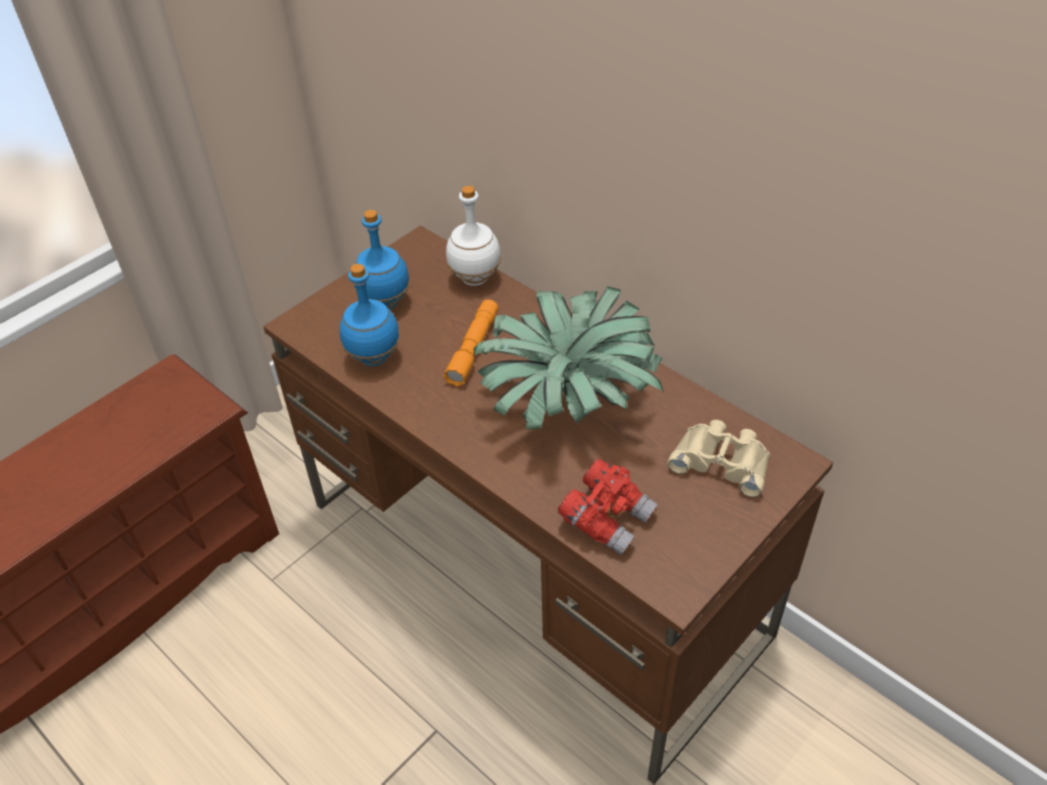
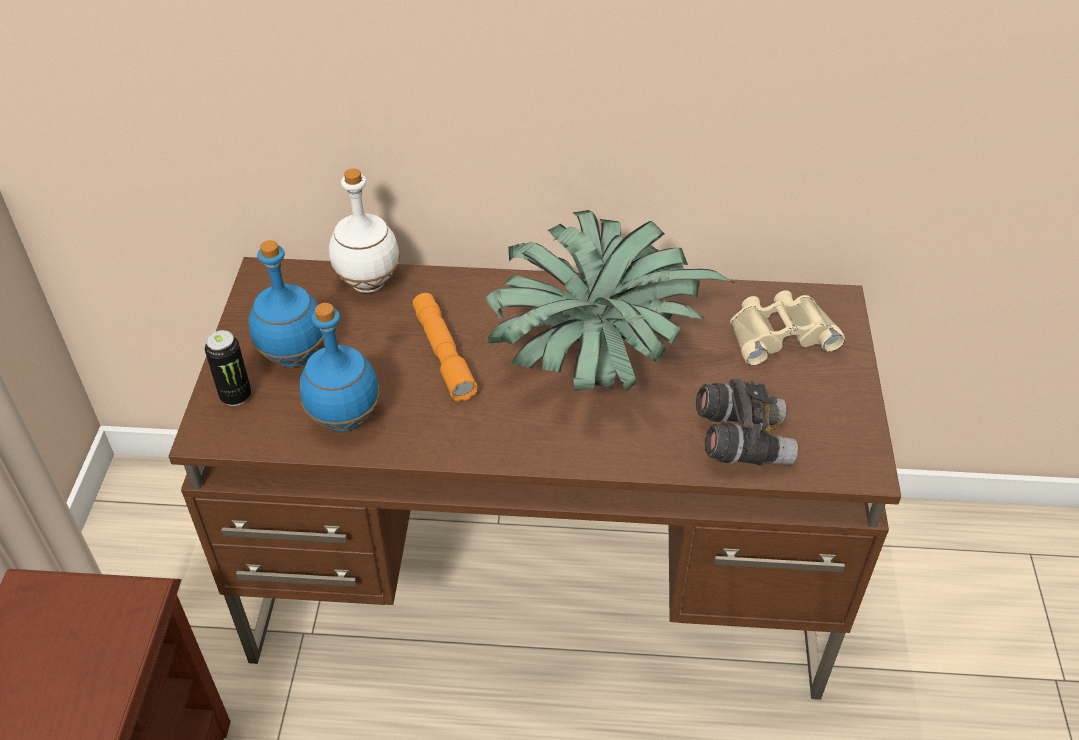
camera: 40 degrees left, 0 degrees up
(330, 310) = (236, 396): none -> can
(607, 518) = (741, 441): red binoculars -> grey binoculars

